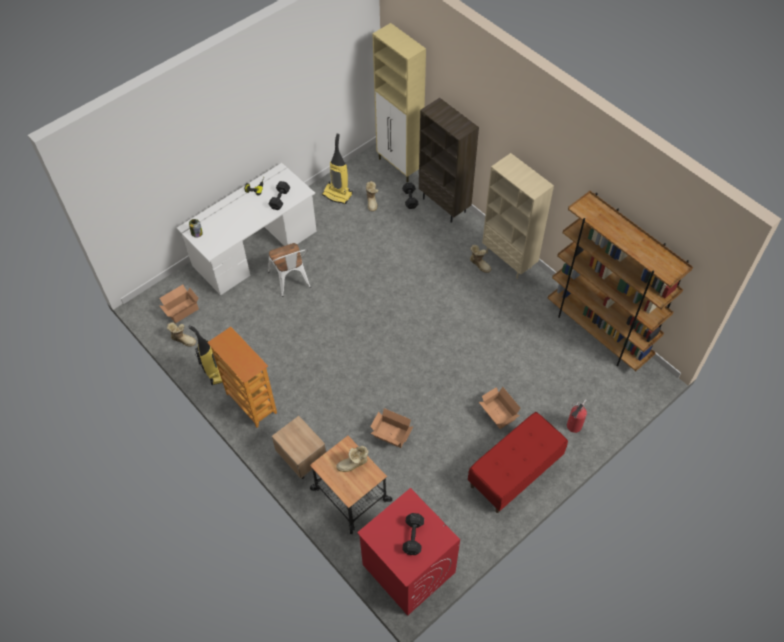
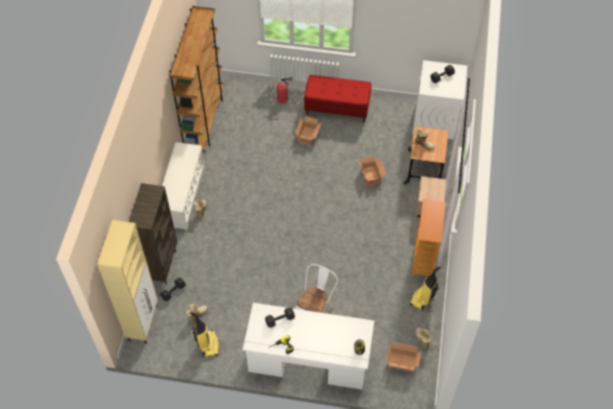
camera: 130 degrees left, 0 degrees up
(408, 568) = (435, 120): red washing machine -> white washing machine
(509, 260) = (183, 196): beige bookcase -> white shoe rack

